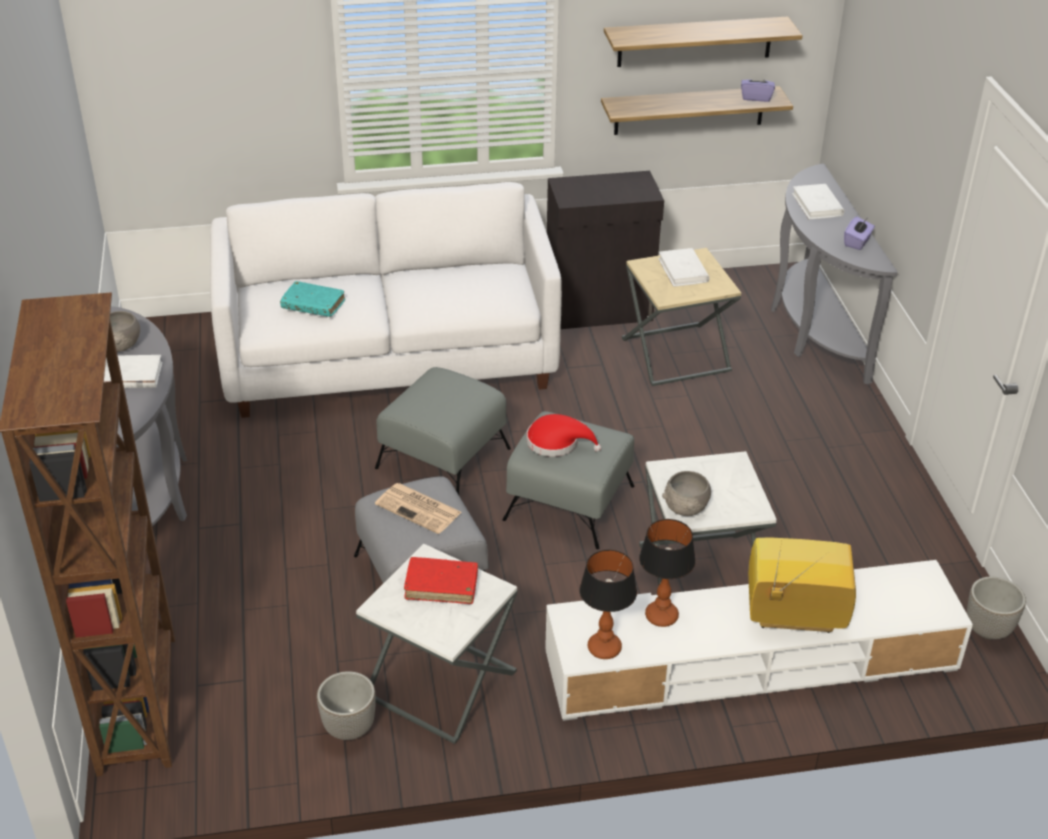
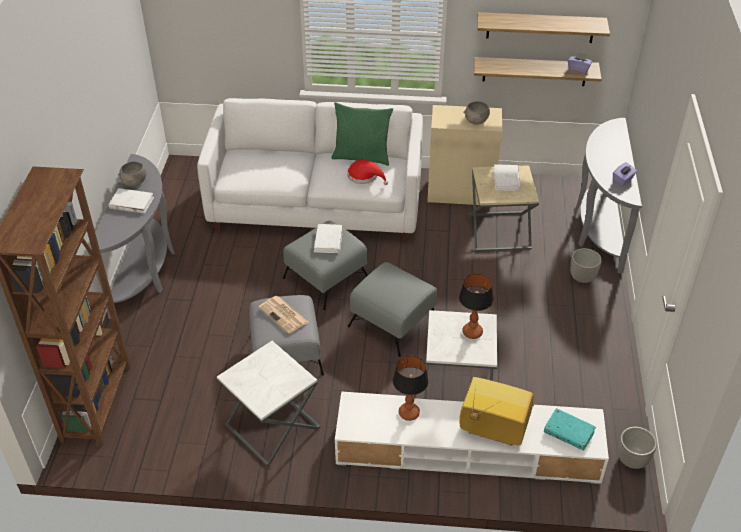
camera: 15 degrees right, 5 degrees up
(313, 305) = (264, 169): turquoise book -> turquoise book (568, 433)
(350, 728) = (210, 443): planter -> planter (582, 278)
(441, 586) = (272, 370): red book -> none
(456, 268) = (361, 156): none -> green pillow
(557, 442) = (384, 285): red hat -> red hat (365, 176)
(599, 311) = (461, 193): black cabinet -> beige cabinet
(604, 647) = (365, 426): table lamp -> table lamp (472, 332)
(686, 507) = (442, 346): grey bowl -> grey bowl (476, 121)
(817, 205) = (607, 148): white book -> white book (328, 240)

